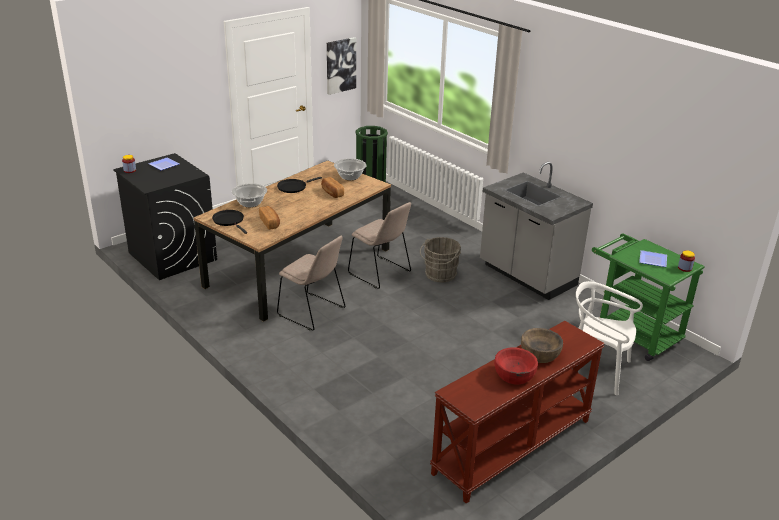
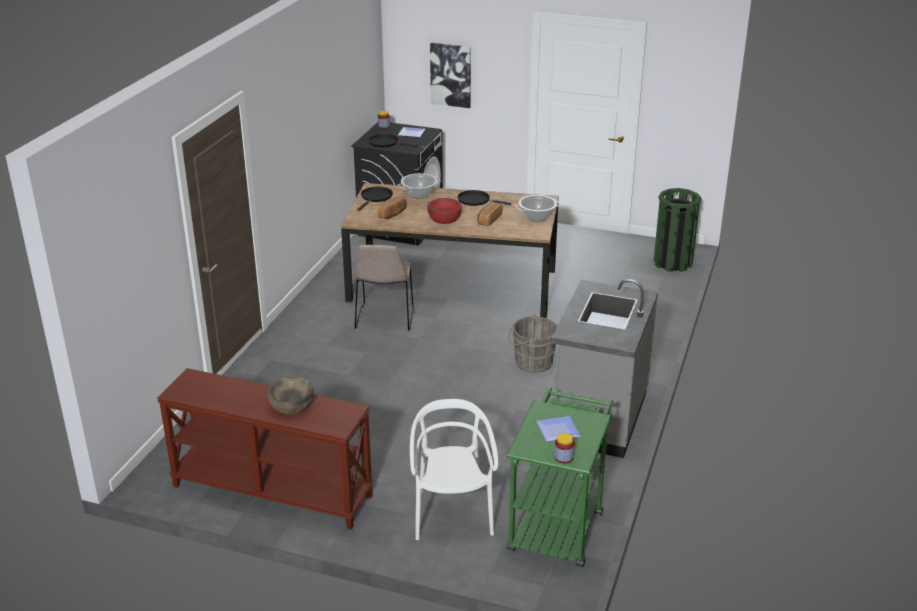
camera: 60 degrees right, 0 degrees up
(165, 179) = (385, 143): none -> black frying pan
(340, 65) = (685, 106): picture -> picture (451, 75)
(381, 273) = (493, 329): beige chair -> none
(514, 374) = (244, 400): red bowl -> red bowl (444, 218)

